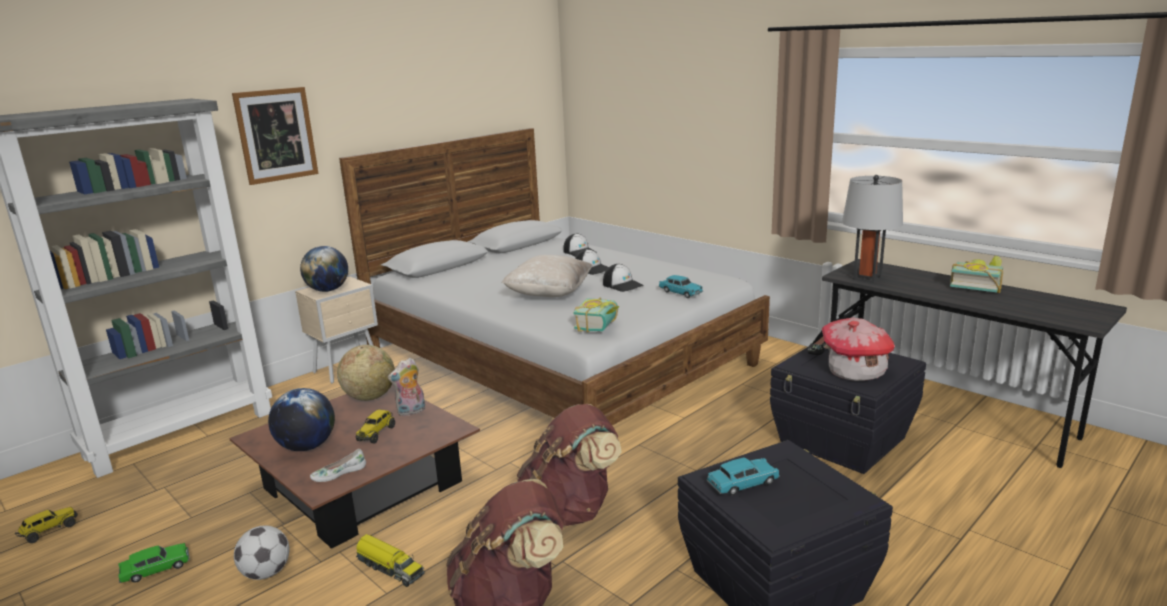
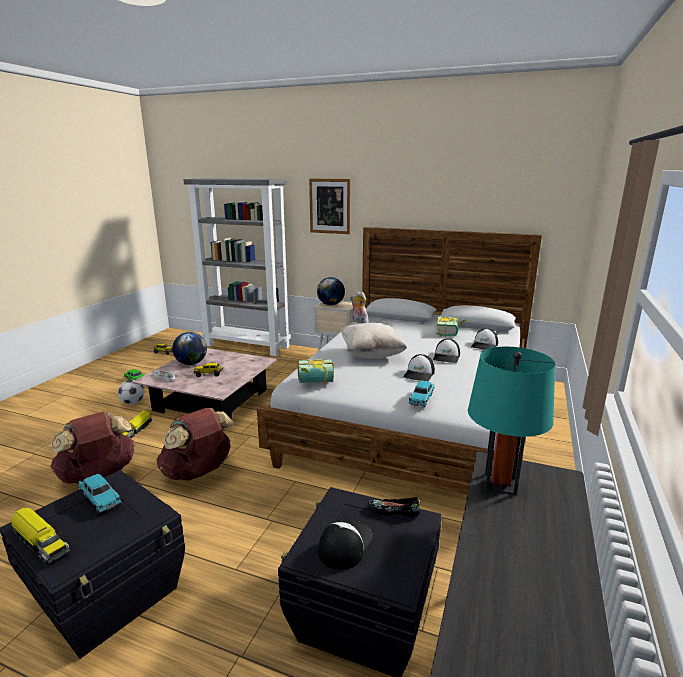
camera: 65 degrees right, 0 degrees up
(364, 485) = (212, 400): brown coffee table -> pink coffee table
(370, 397) = (252, 361): globe -> none
(411, 412) = (237, 375): plush toy -> plush toy (358, 321)
(814, 518) = (40, 542): none -> toy truck
(855, 371) = (345, 544): toy house -> cap
(867, 278) = (500, 484): grey table lamp -> turquoise table lamp
(976, 286) = (563, 597): book -> book (449, 333)

